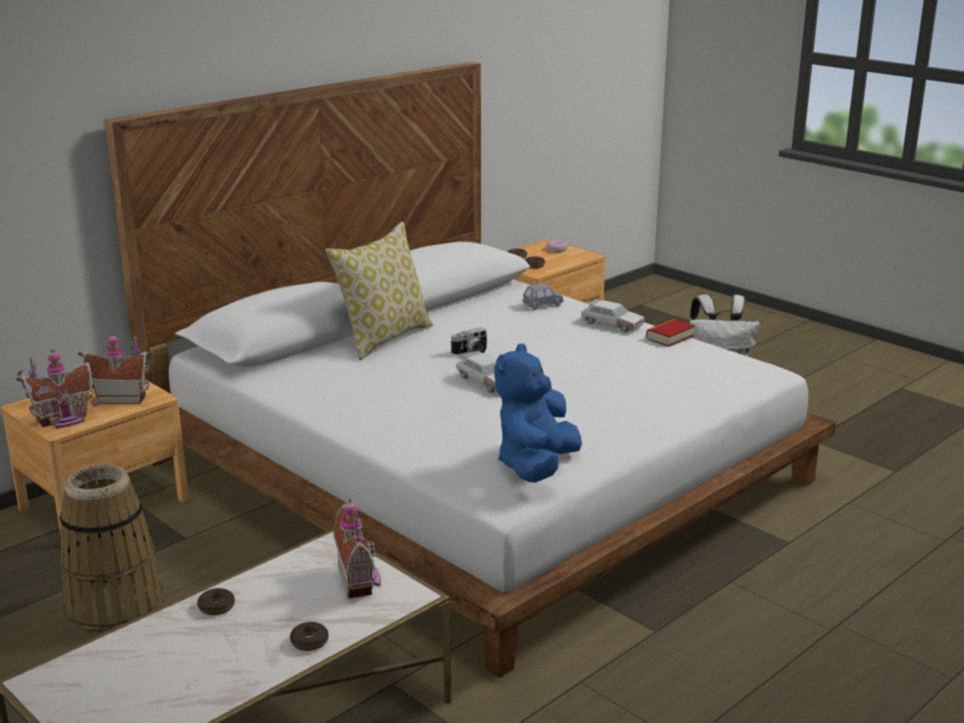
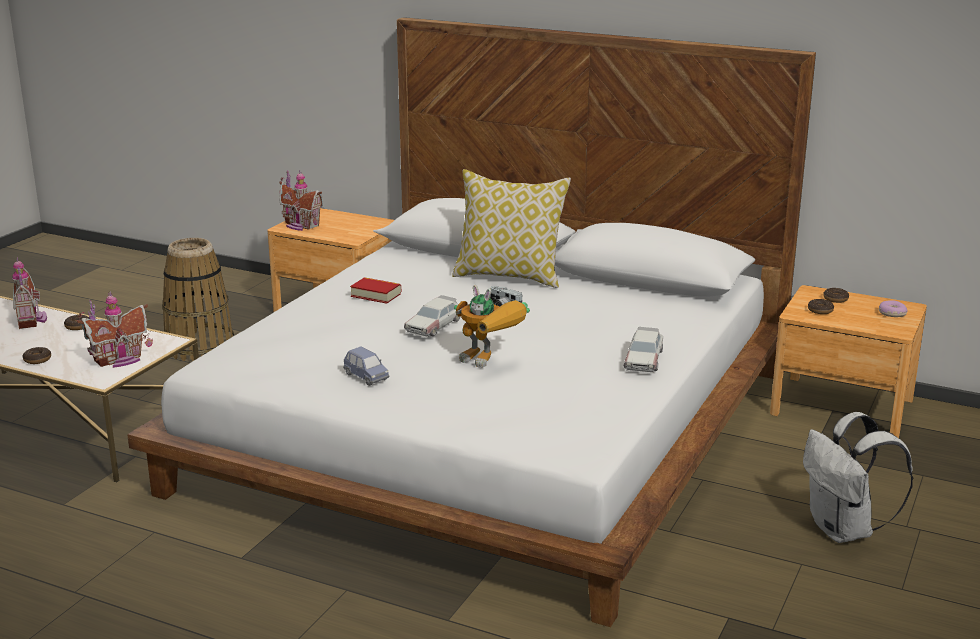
camera: 70 degrees right, 0 degrees up
(122, 398) = (346, 231): toy house -> toy house (32, 320)
(536, 467) = (269, 369): blue plush toy -> none
(542, 305) = (664, 322): blue toy car -> blue toy car (366, 377)
(579, 374) = (490, 362): none -> toy robot
(670, 337) = (633, 392): book -> book (376, 295)

